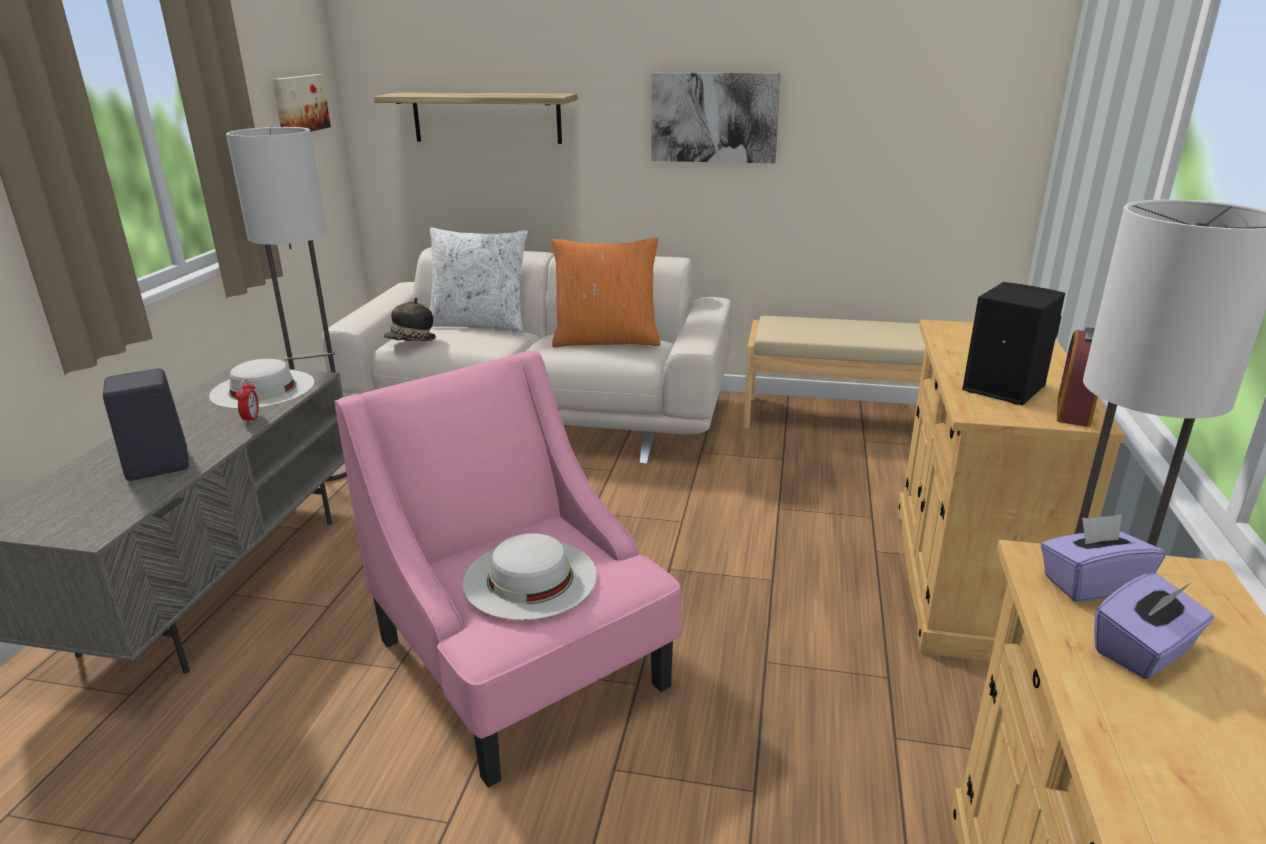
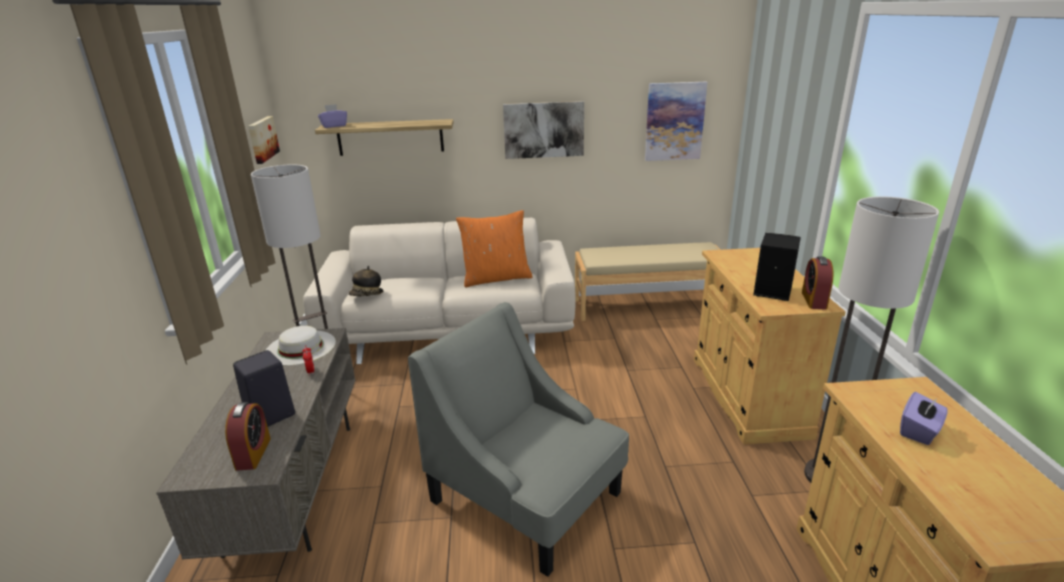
camera: 15 degrees left, 0 degrees up
(98, 508) = (253, 453): none -> alarm clock
(480, 324) = (402, 275): white pillow -> none
(522, 663) = (526, 497): pink armchair -> grey armchair
(530, 578) = (547, 445): white hat -> none
(934, 114) = (674, 121): none -> picture
(1091, 584) = (878, 400): purple tissue box -> purple tissue box (334, 126)

